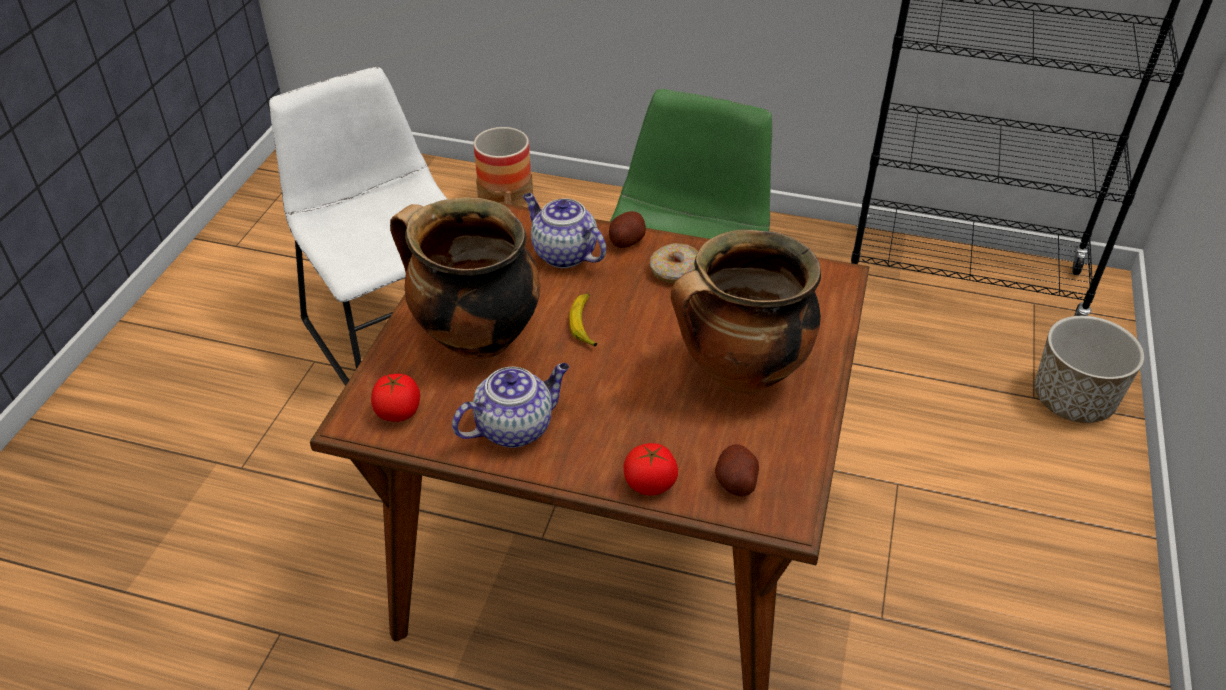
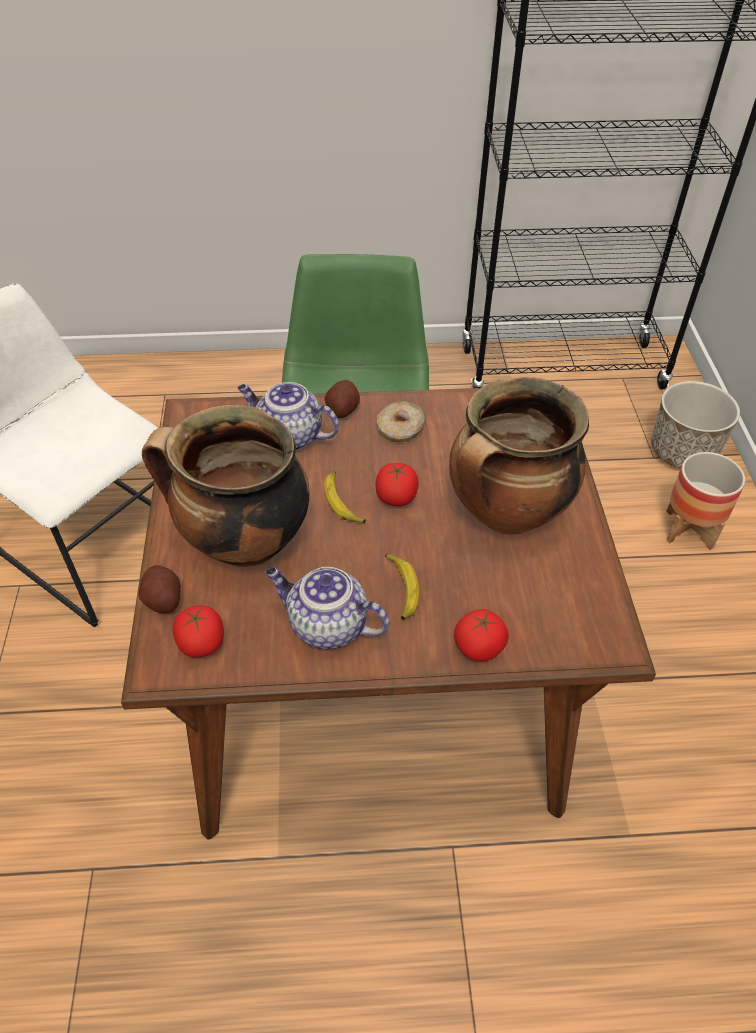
camera: 20 degrees left, 5 degrees up
(506, 204) = (148, 388): planter -> planter (689, 529)
(515, 427) = (326, 626): teapot -> teapot turned 105 degrees counterclockwise
(601, 414) = (401, 590): none -> banana
(638, 332) = (396, 497): none -> tomato
(736, 482) = (553, 622): potato -> potato (163, 599)

